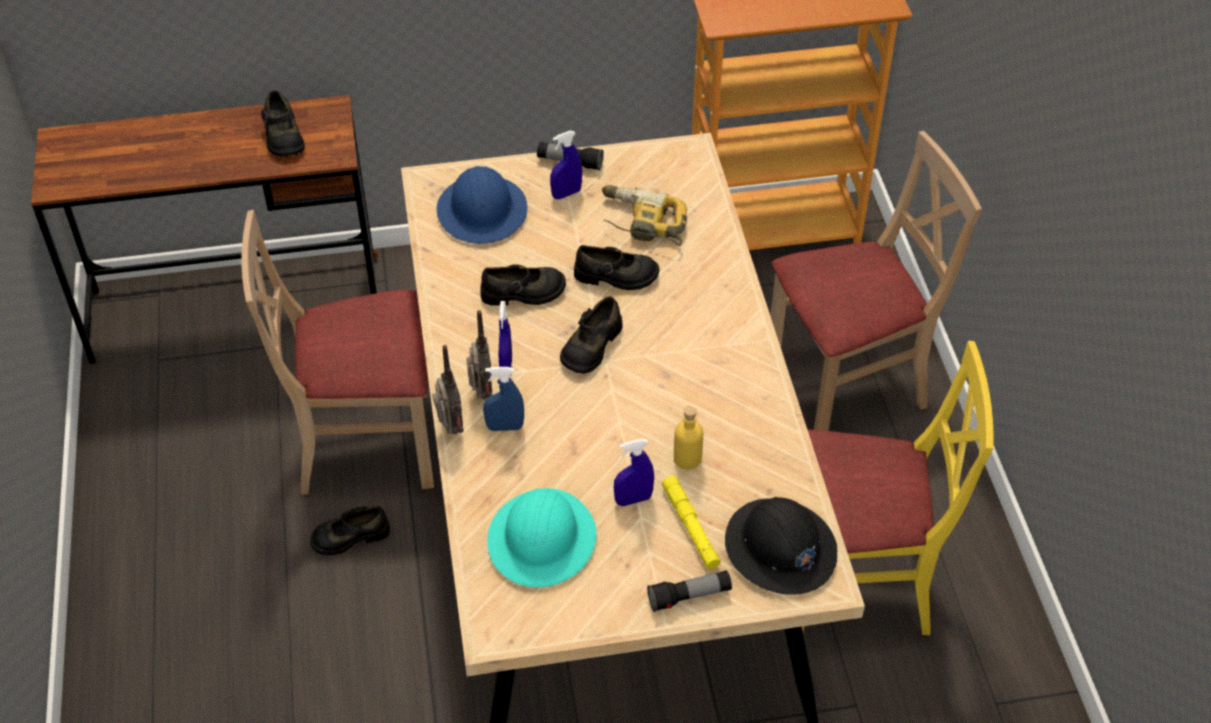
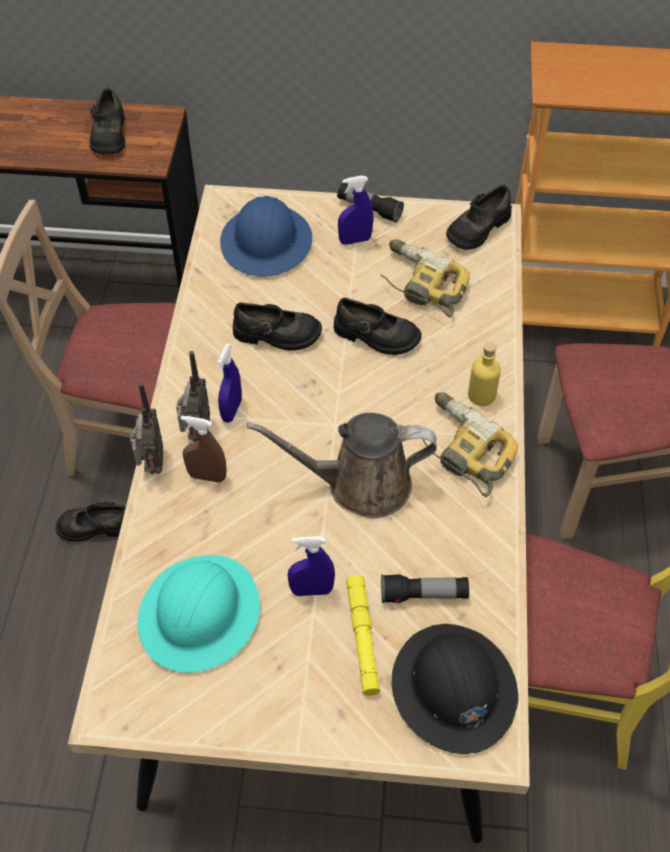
camera: 15 degrees right, 5 degrees up
(505, 427) = (207, 476): blue spray bottle -> brown spray bottle
(591, 346) = (325, 406): black shoe -> black shoe (477, 228)
(645, 405) = (360, 484): none -> brown watering can
(687, 458) = (384, 556): yellow bottle -> yellow bottle (481, 395)
(689, 596) = (334, 723): flashlight -> flashlight (423, 595)
(725, 358) = (461, 449): none -> power drill

